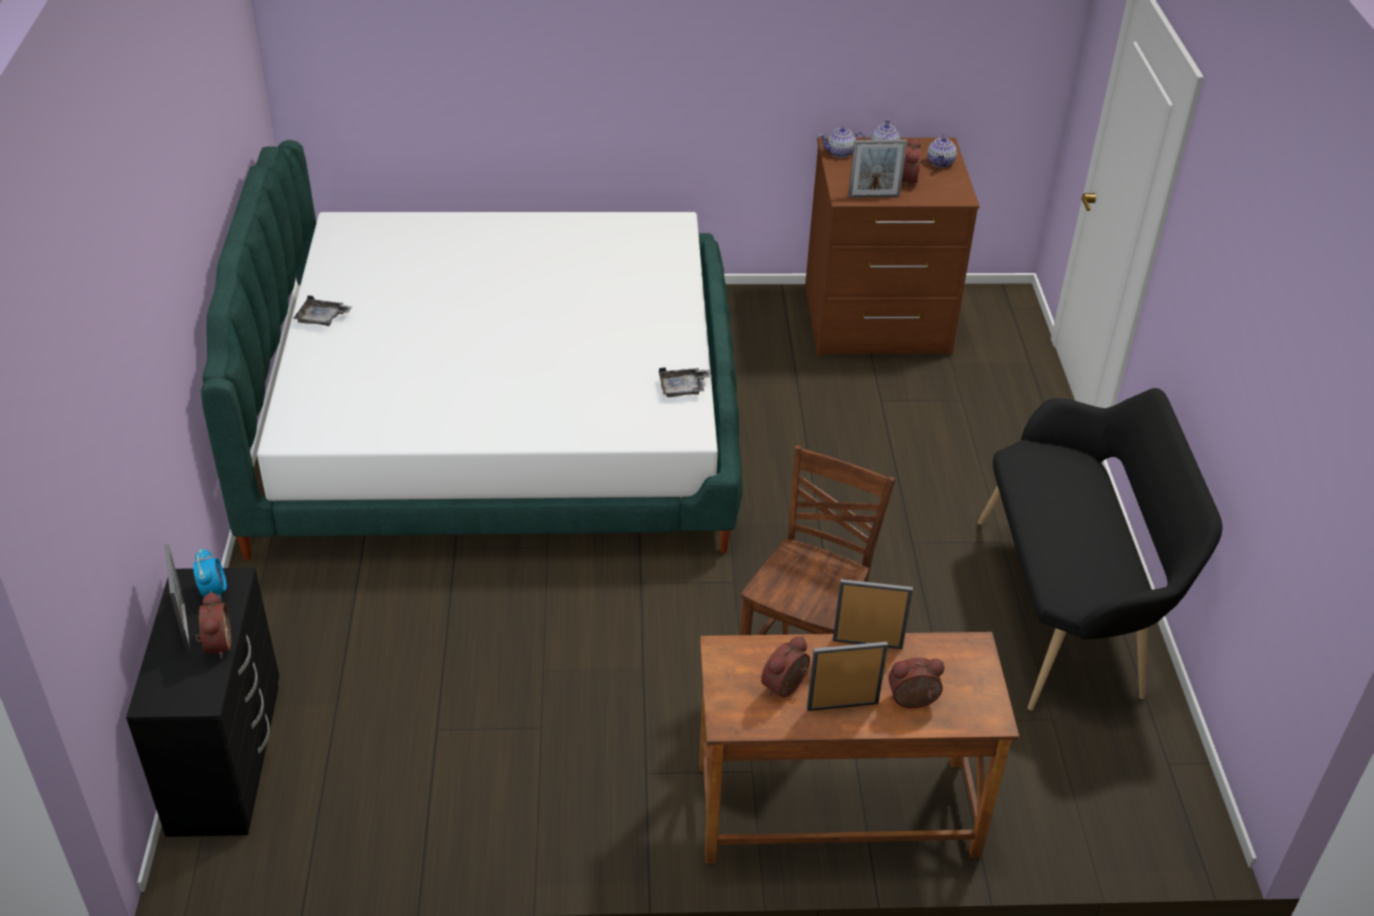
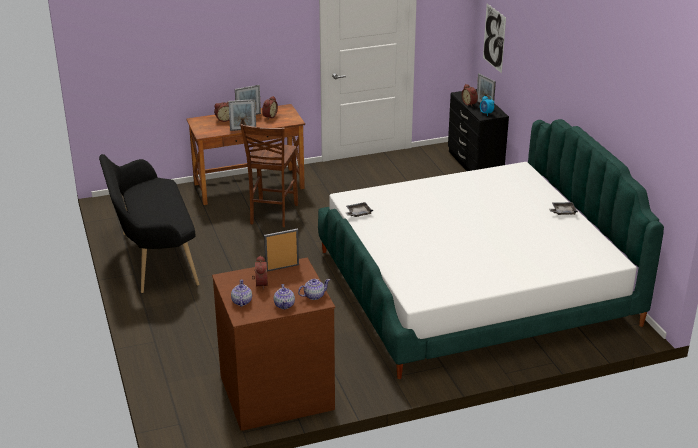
camera: 165 degrees right, 10 degrees down
(94, 535) = (494, 38): none -> picture

